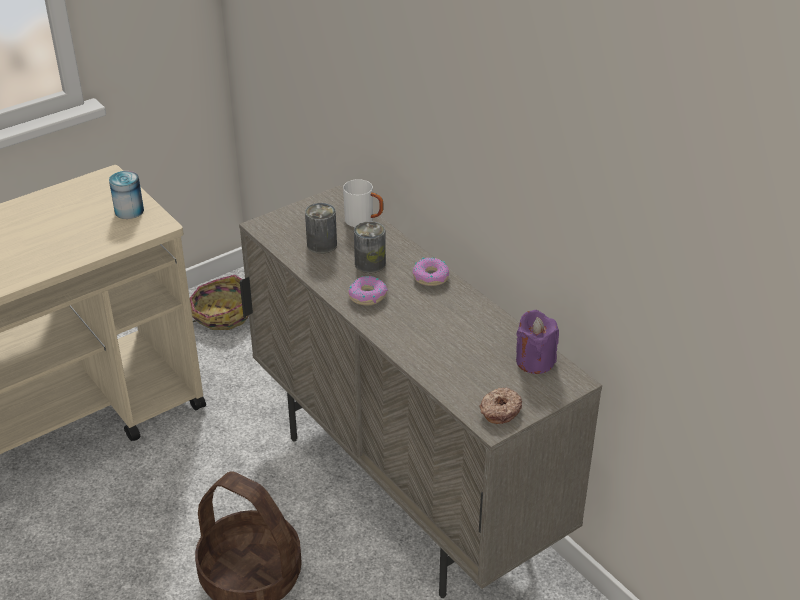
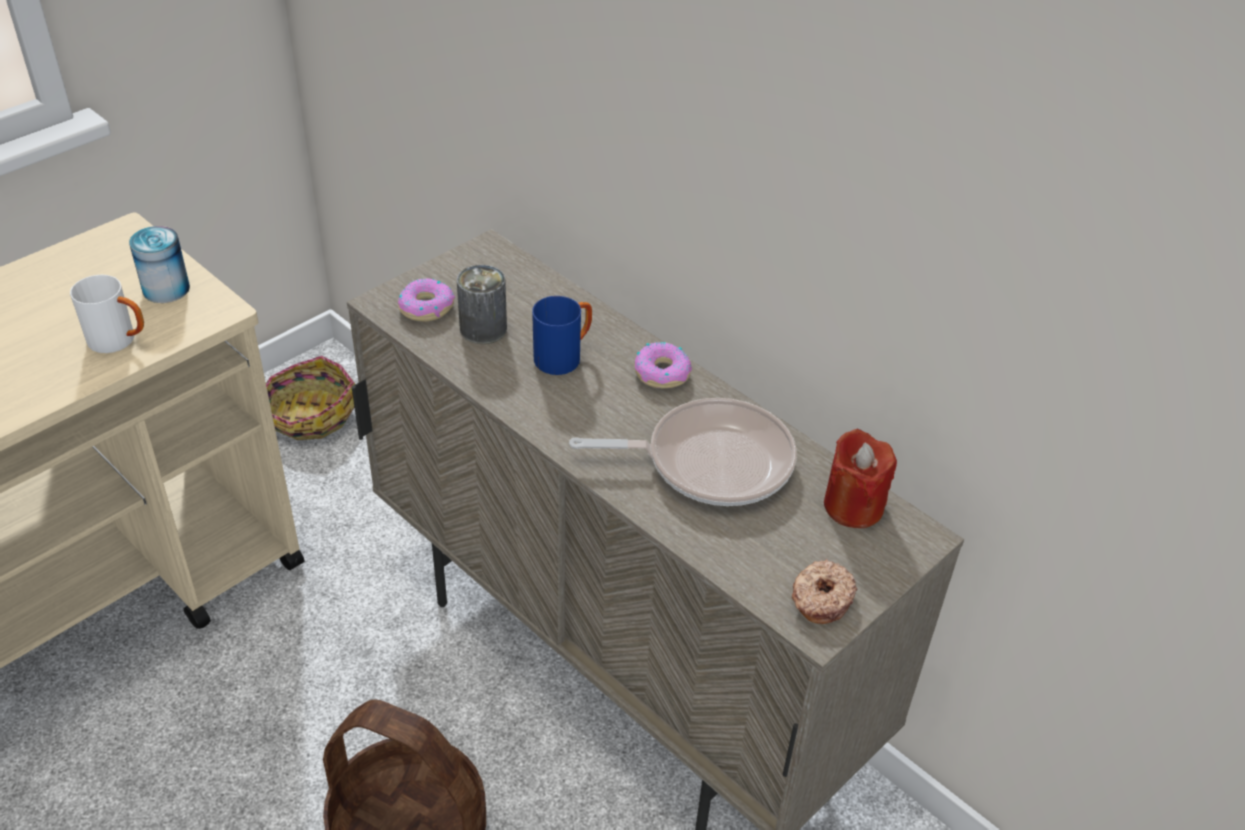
camera: 10 degrees left, 5 degrees up
(364, 221) = (541, 286): white mug -> white mug (120, 341)
(367, 295) = (571, 411): donut -> donut (426, 307)
(370, 264) = (564, 356): can -> blue mug
(449, 330) = (710, 461): none -> frying pan
(535, 361) = (853, 506): purple candle -> red candle

